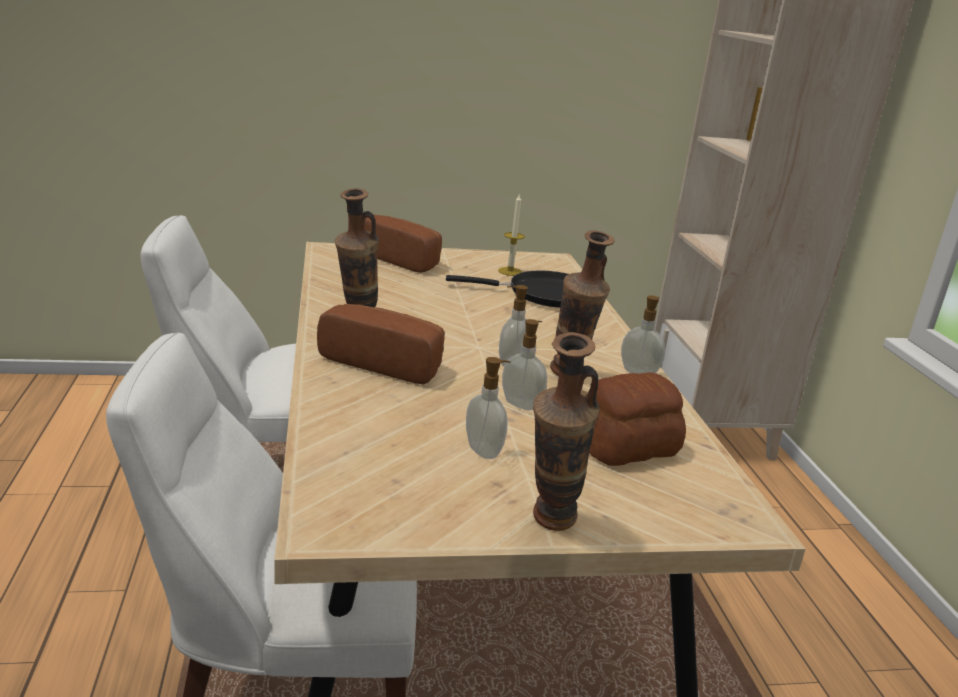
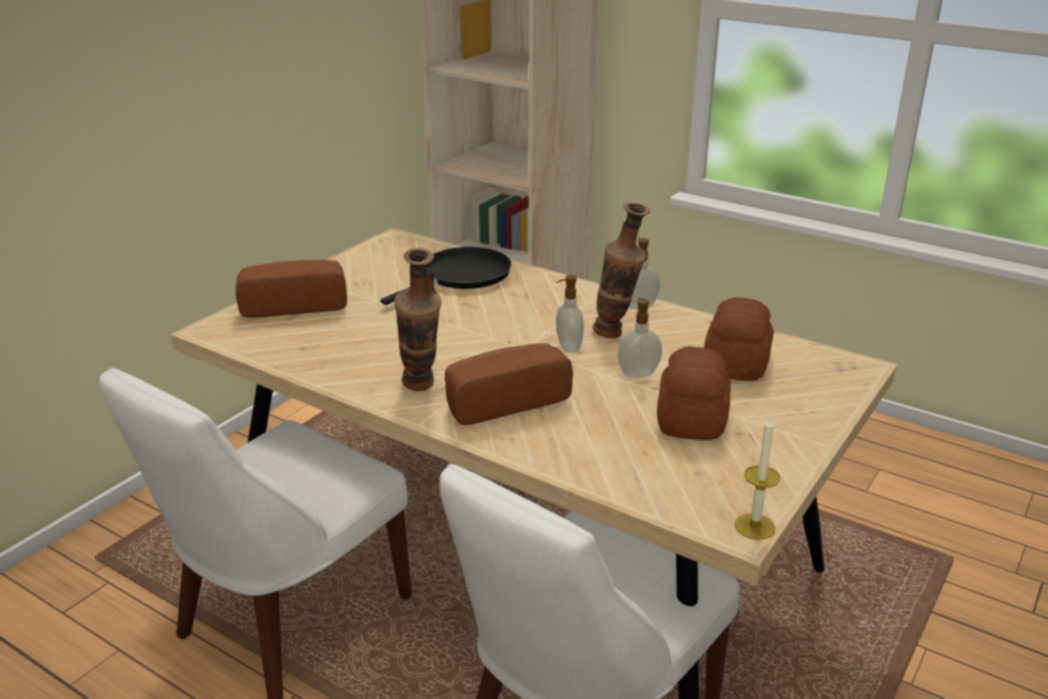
camera: 45 degrees left, 5 degrees up
(484, 451) = (690, 418): soap dispenser -> bread
(510, 271) = (395, 269): candle -> candle (755, 526)
(549, 526) = (808, 437): vase -> none

